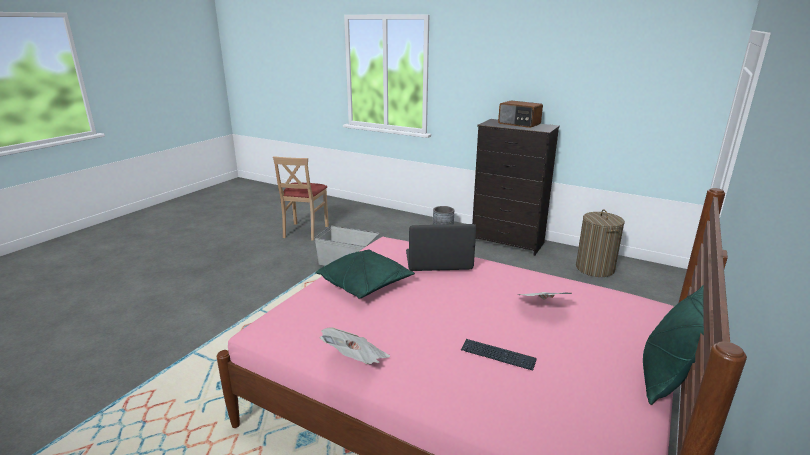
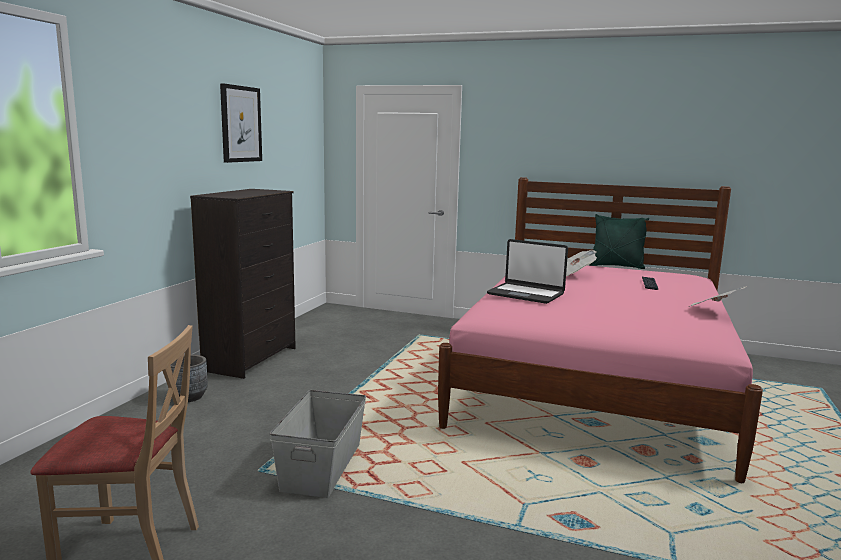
camera: 100 degrees left, 10 degrees down
(365, 285) = (602, 314): green pillow -> none
(438, 261) = (526, 294): laptop -> laptop turned 45 degrees counterclockwise
(519, 124) = (239, 192): radio -> none
(568, 72) = (240, 124): none -> picture
(595, 268) = (328, 328): laundry basket -> none

